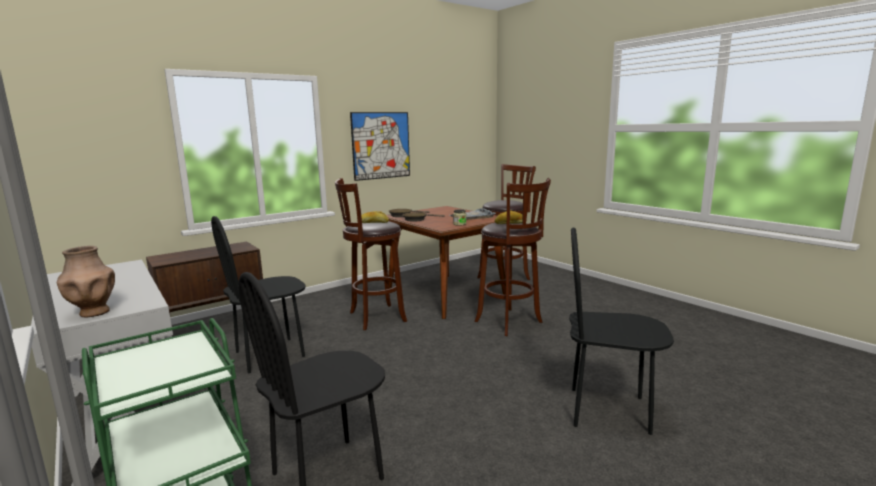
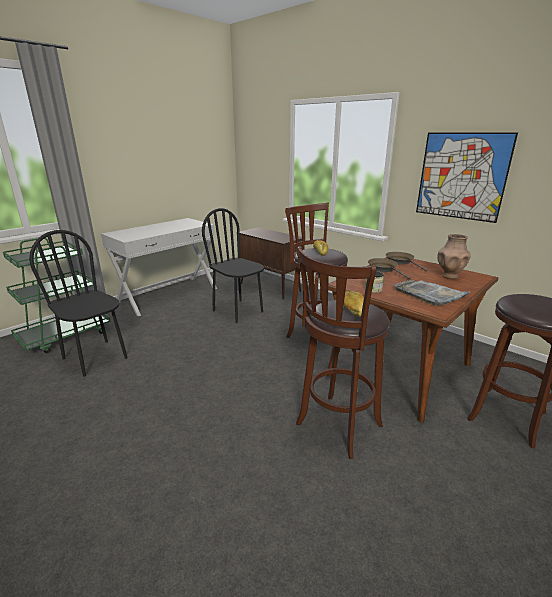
camera: 80 degrees right, 10 degrees up
(94, 312) = (122, 235): brown vase -> brown vase (450, 276)
(608, 410) = (120, 509): black chair -> none

